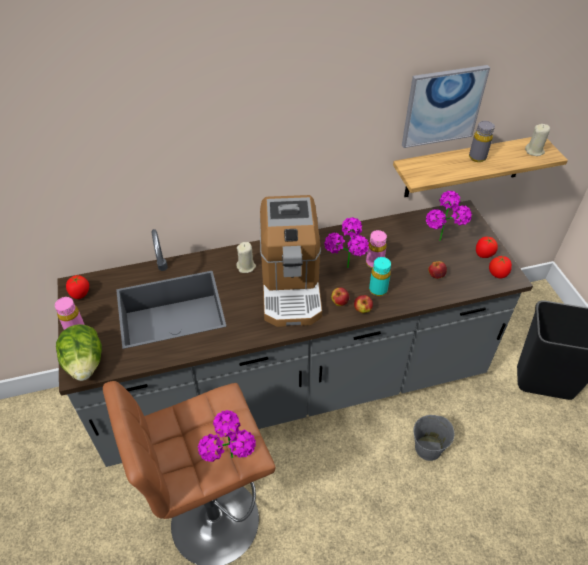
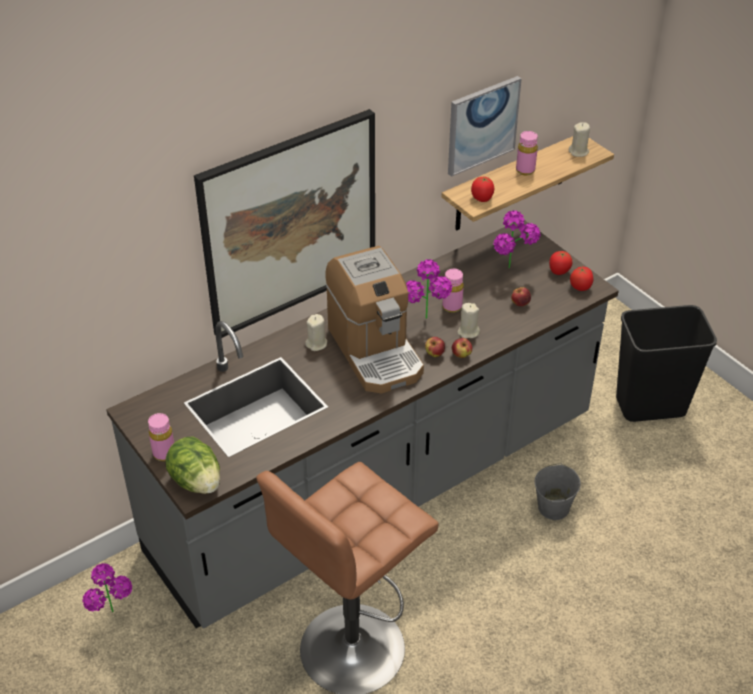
camera: 20 degrees left, 5 degrees down
(80, 294) = (145, 418): tomato -> tomato (482, 198)
(232, 467) = (399, 532): potted plant -> potted plant (115, 618)
(235, 158) = (290, 223): none -> picture
(378, 290) = (468, 332): turquoise bottle -> beige candle
(477, 157) = (525, 170): grey bottle -> pink bottle

